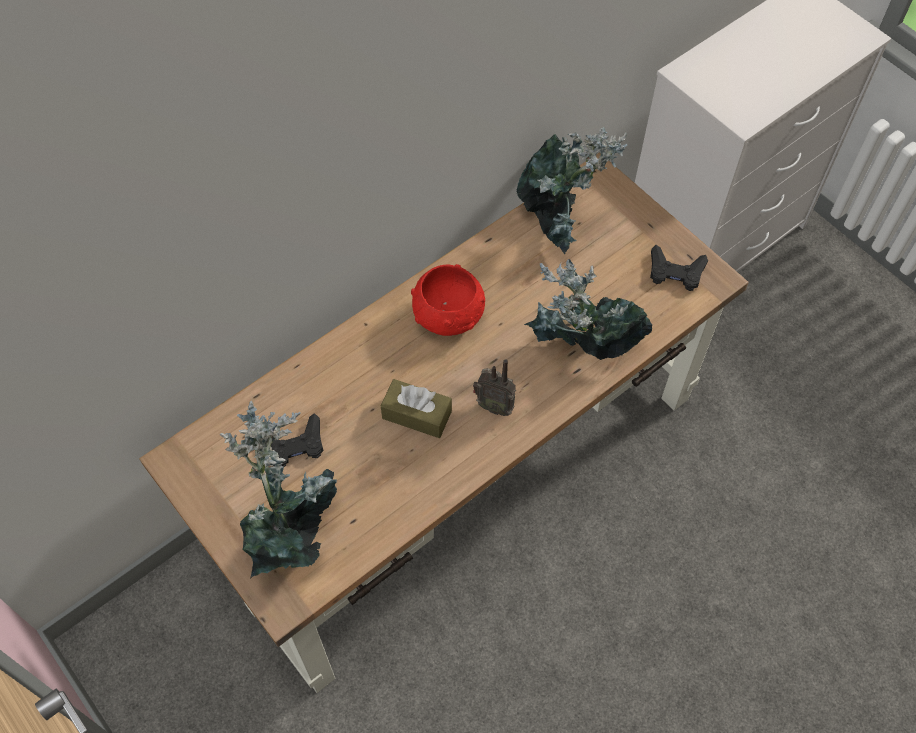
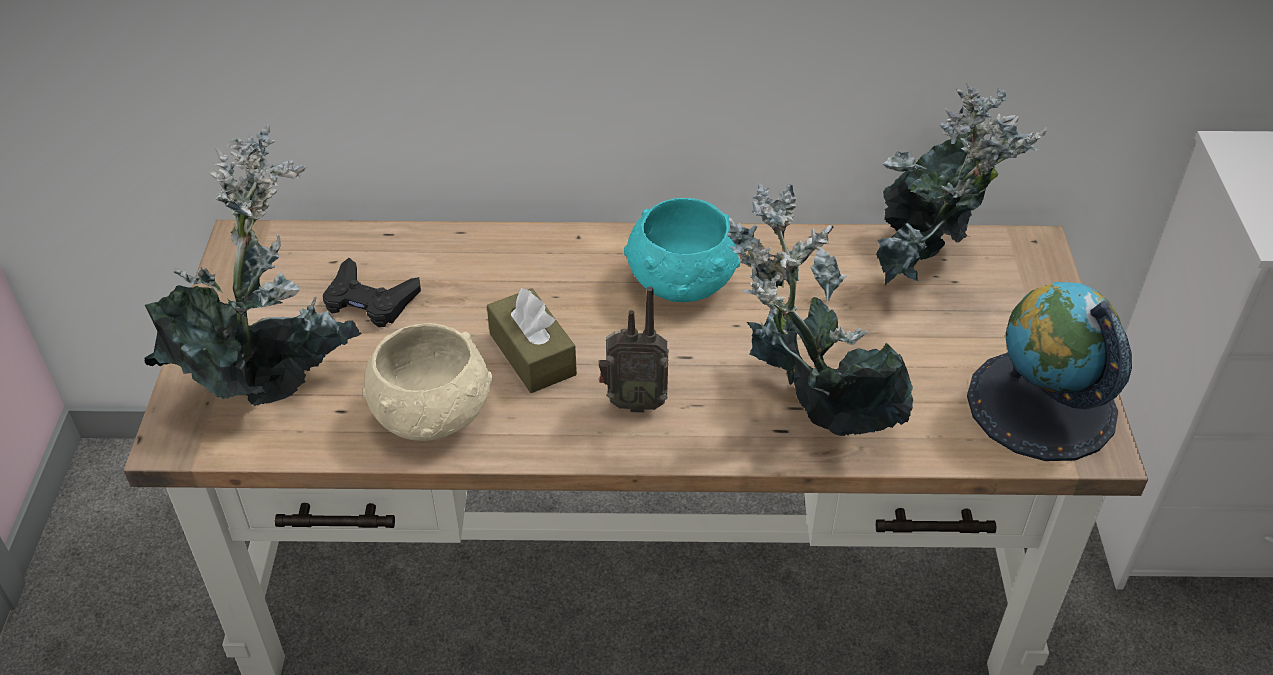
camera: 40 degrees right, 15 degrees down
(403, 486) = (434, 413): none -> beige bowl
(448, 316) = (681, 282): red bowl -> turquoise bowl
(494, 405) = (634, 402): radio -> radio turned 60 degrees counterclockwise
(675, 272) = (1041, 405): black game controller -> globe

